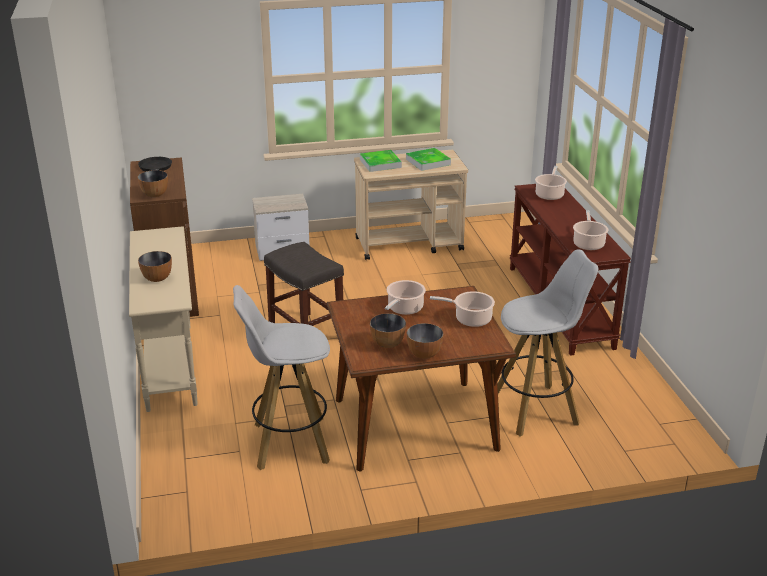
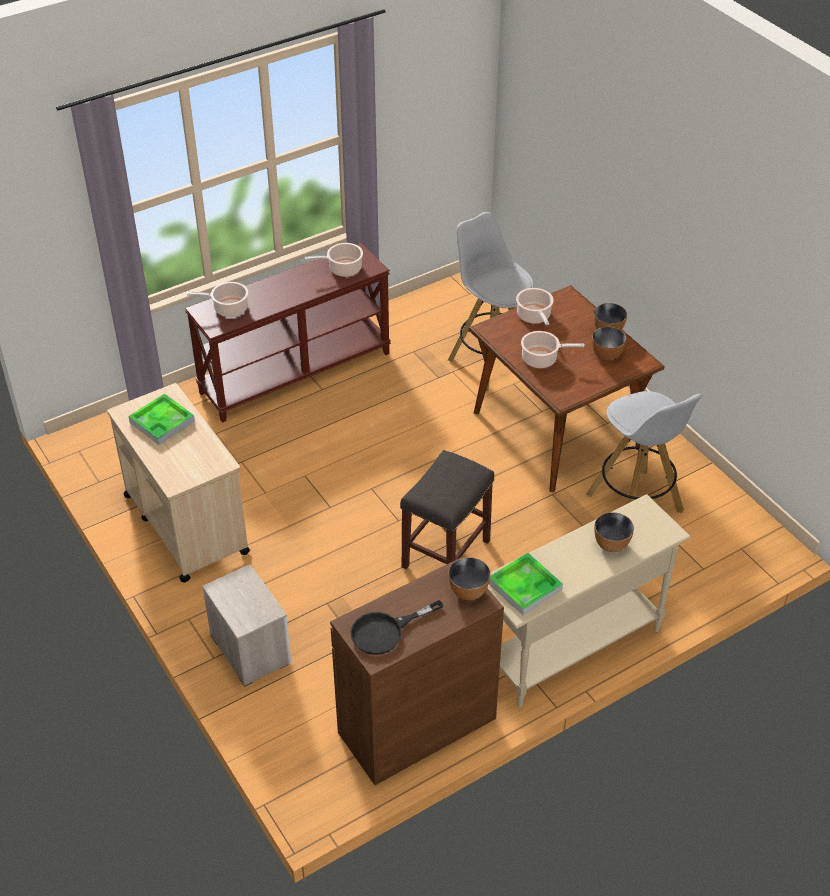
camera: 110 degrees left, 15 degrees up
(380, 163) = (182, 465): tray -> tray (525, 586)

